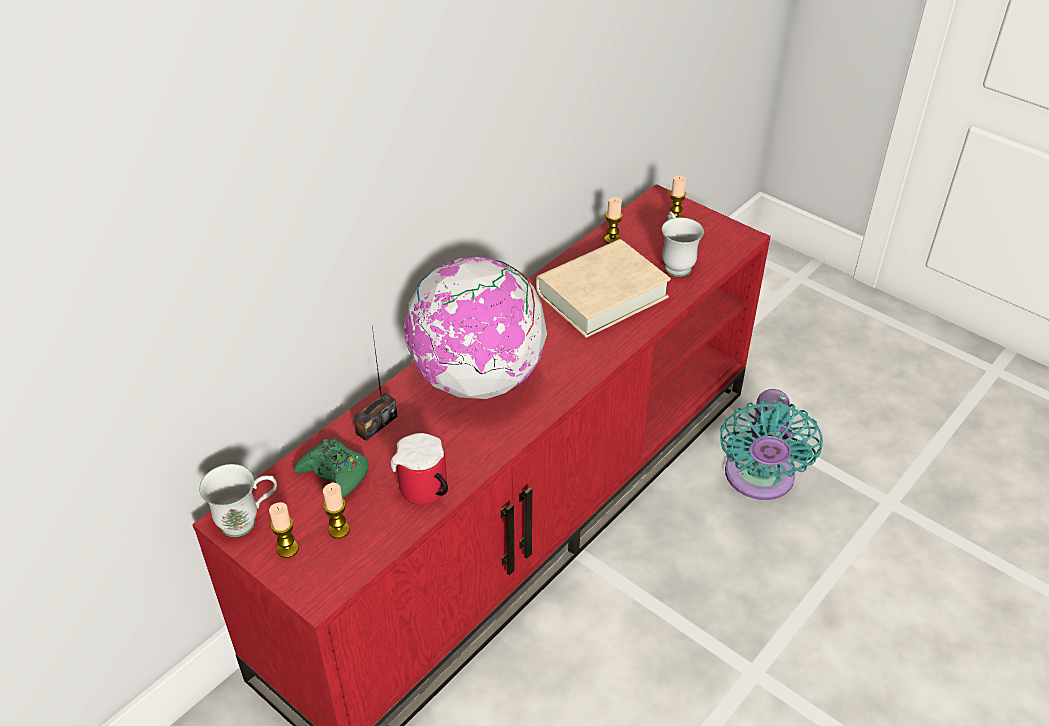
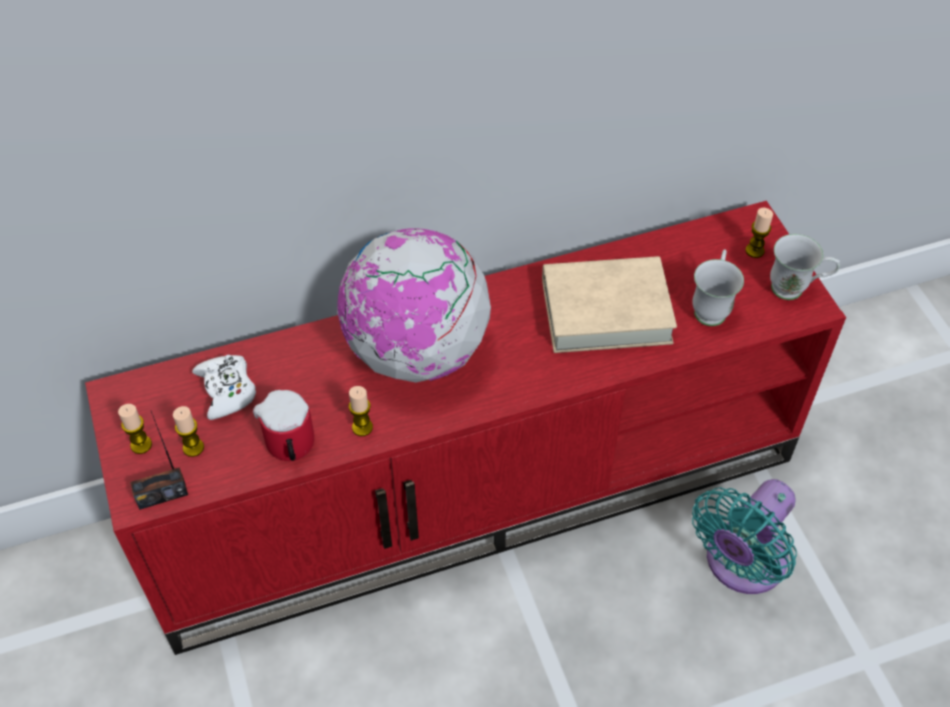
camera: 30 degrees right, 10 degrees up
(248, 521) = (128, 402): white mug -> white mug (795, 290)
(335, 474) = (227, 390): green game controller -> white game controller
(376, 424) = (295, 357): radio -> radio (162, 495)
(612, 239) = (666, 250): candle -> candle (362, 427)

